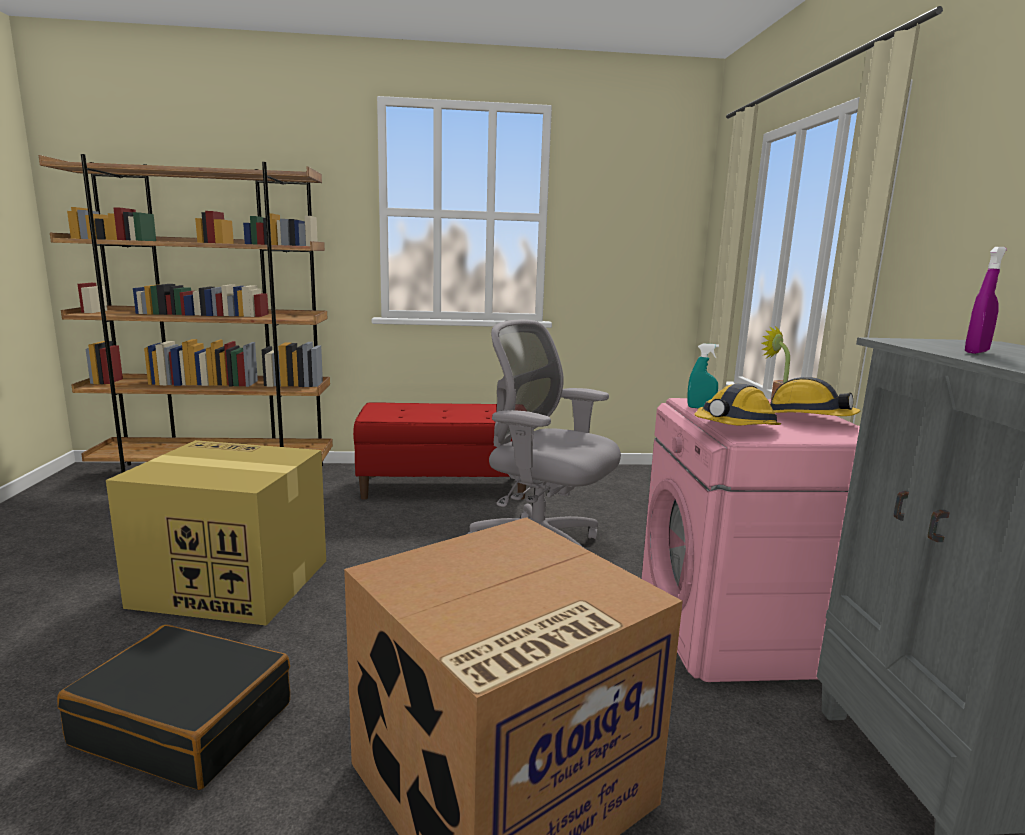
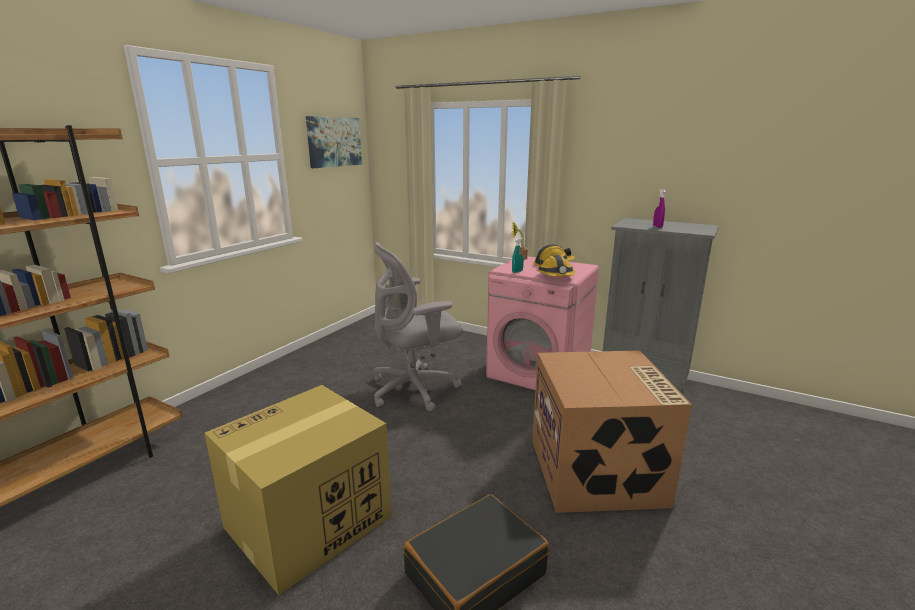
camera: 55 degrees left, 5 degrees up
(444, 486) = (283, 387): red bench -> none
(639, 204) = (334, 142): none -> picture

